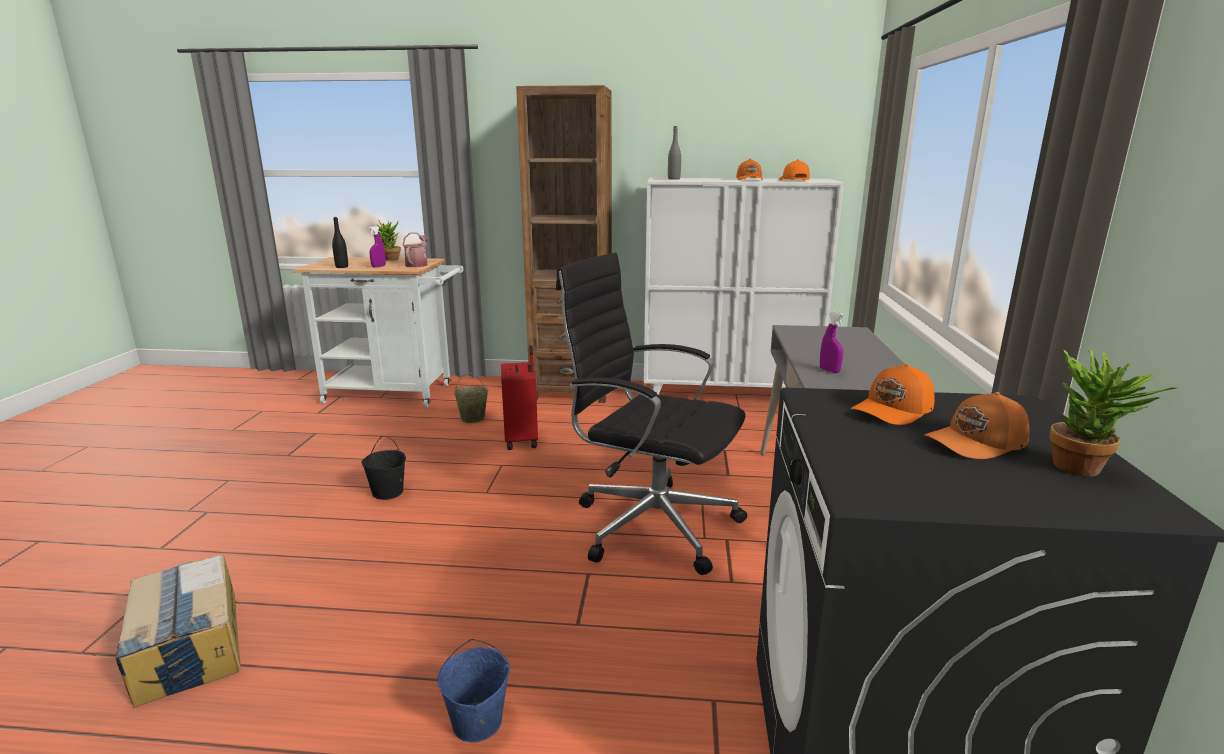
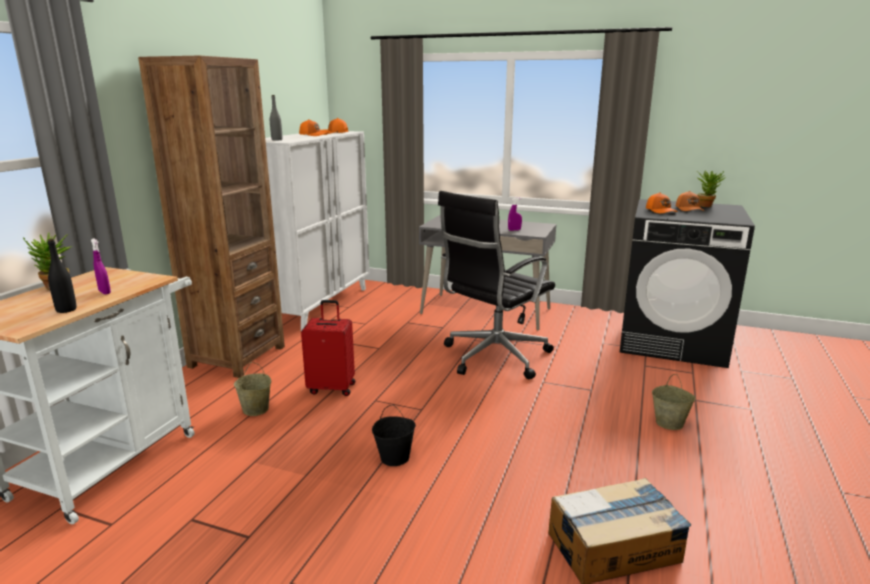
camera: 75 degrees left, 0 degrees up
(418, 264) = (128, 276): watering can -> none
(477, 723) = (669, 423): blue bucket -> beige bucket

